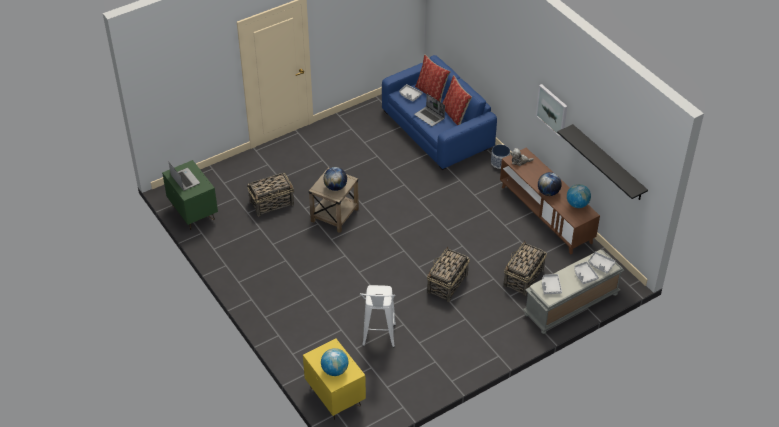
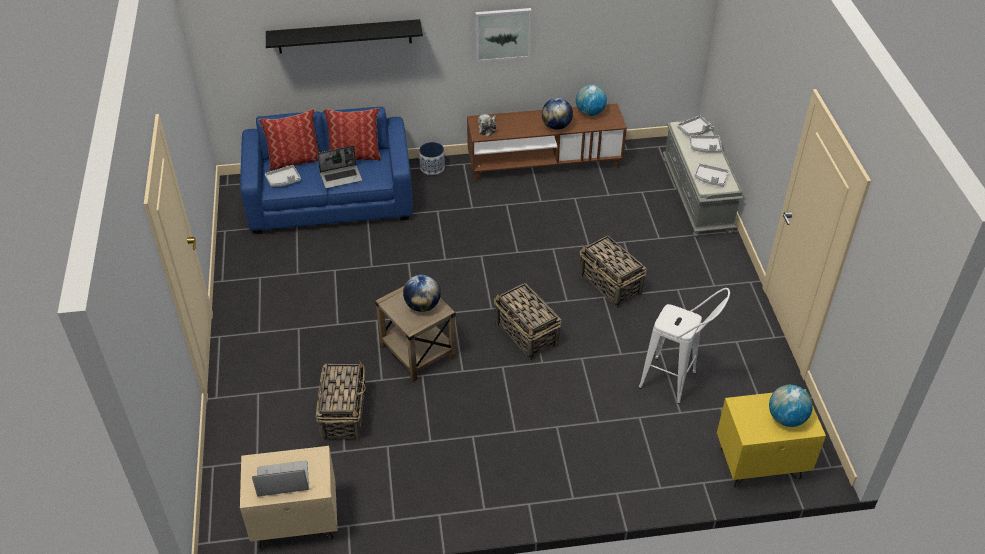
camera: 65 degrees left, 0 degrees up
(193, 213) = (296, 523): green nightstand -> beige nightstand
(523, 278) = (636, 217): basket -> basket (527, 334)
(608, 163) = (617, 30): black shelf -> black shelf (344, 36)

